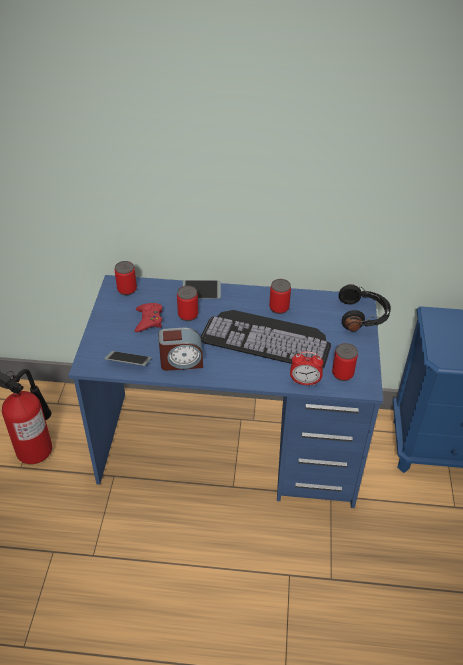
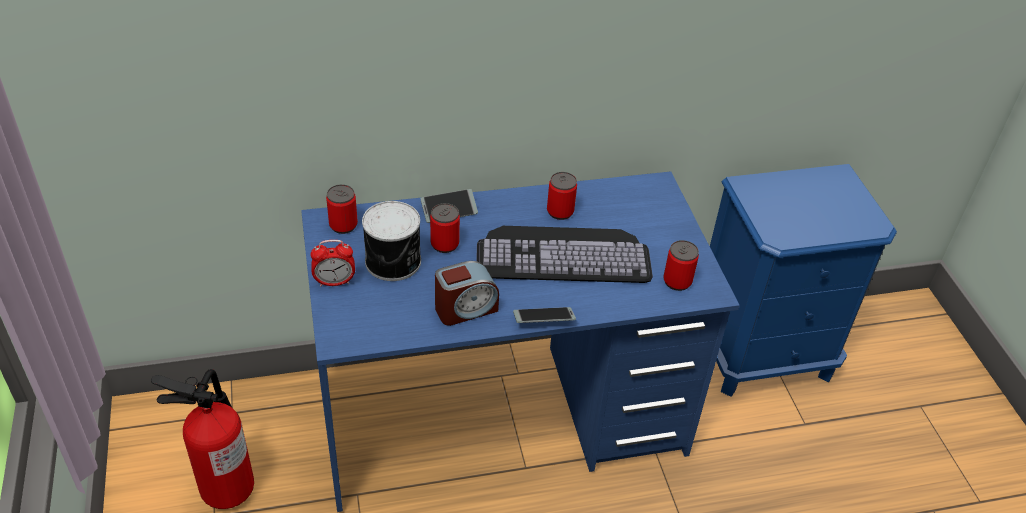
camera: 20 degrees left, 0 degrees up
(128, 361) = (393, 324): phone -> phone (543, 319)
(149, 320) = (394, 262): red game controller -> can
(305, 382) = (636, 302): alarm clock -> alarm clock (334, 282)
(363, 316) = (669, 202): black headphones -> none

